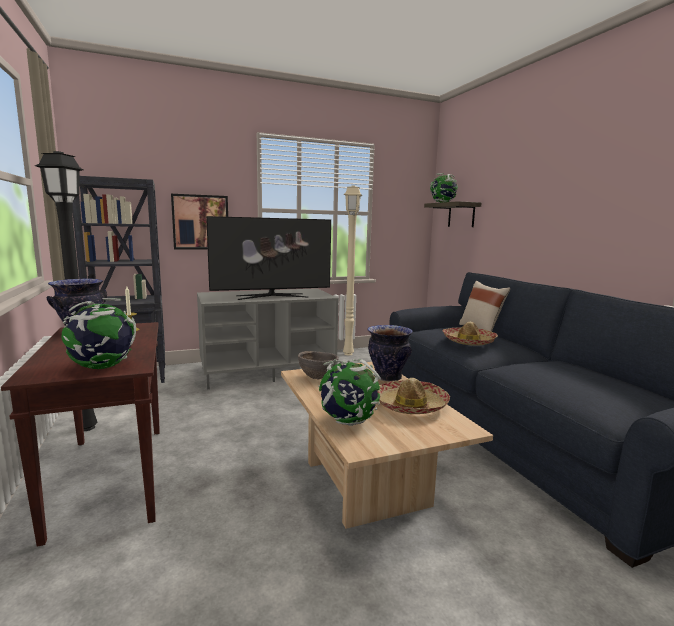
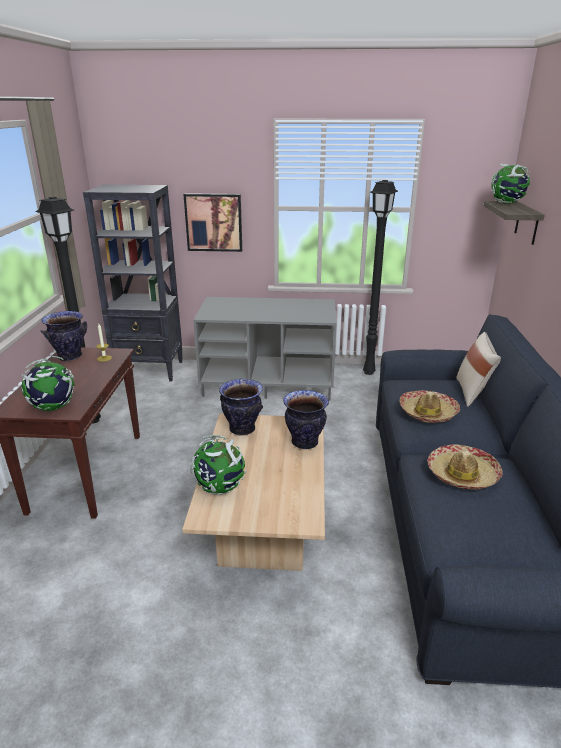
camera: 25 degrees right, 15 degrees up
(271, 296) = (269, 313): television -> none
(317, 378) = (242, 429): brown bowl -> vase
(349, 353) = (370, 372): beige floor lamp -> black floor lamp
(411, 405) = (289, 483): hat -> hat (462, 474)

